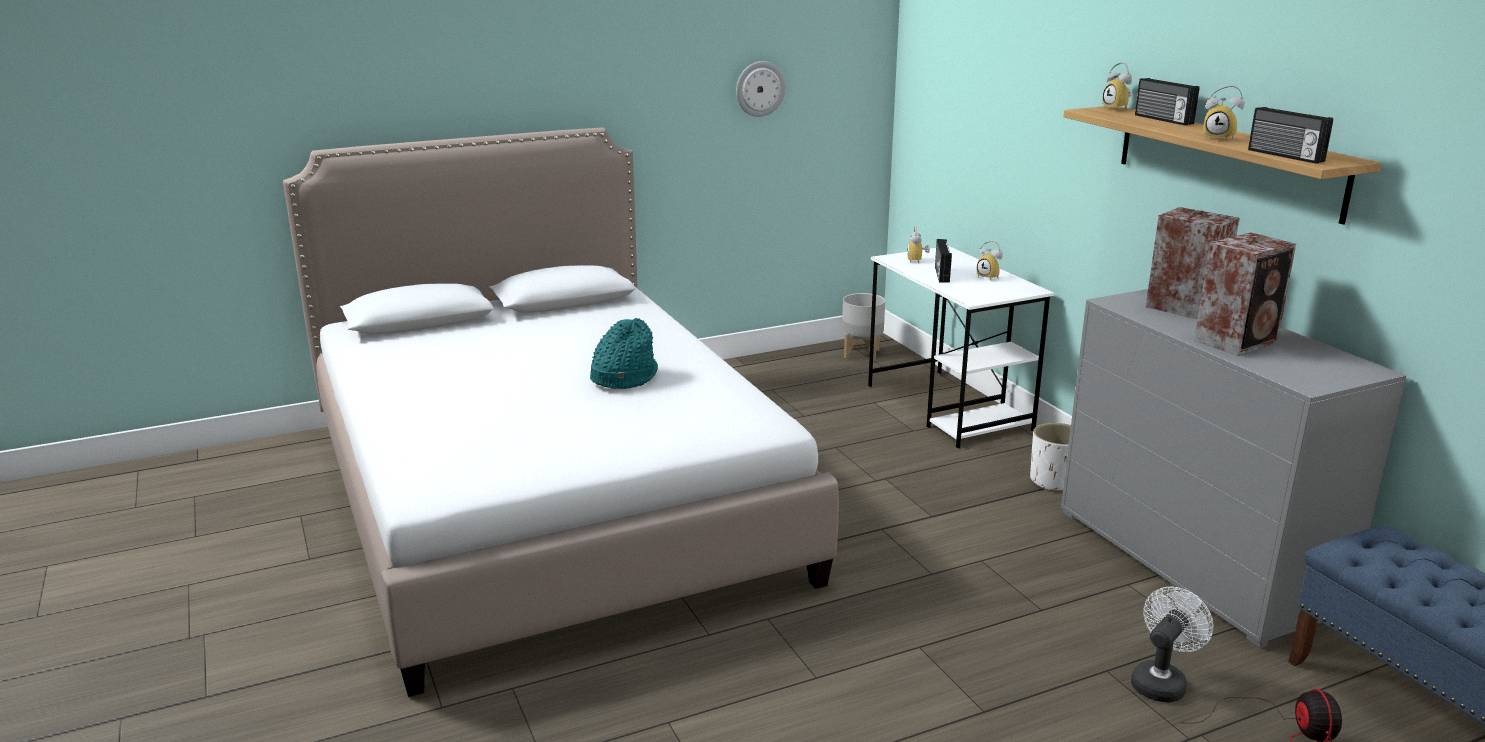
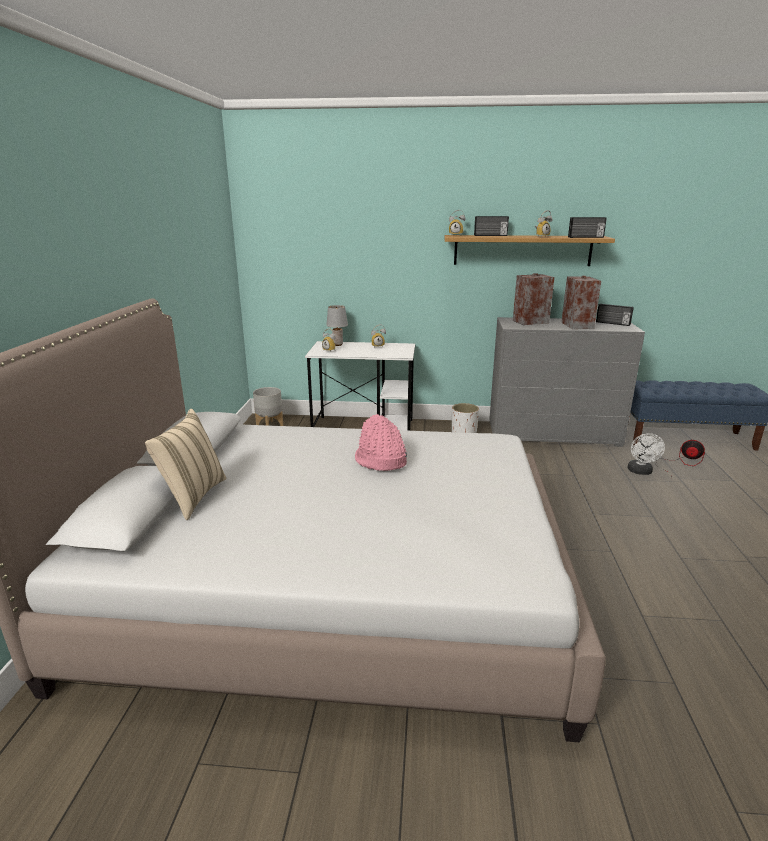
camera: 60 degrees left, 0 degrees up
(469, 329) = (193, 497): none -> beige pillow
(623, 377) = (380, 461): turquoise hat -> pink hat
(760, 88) = (196, 258): wall clock -> none
(940, 274) = (358, 351): radio -> radio (612, 323)
(952, 258) = (338, 344): none -> grey table lamp
(1161, 682) = (640, 472): white fan -> white fan turned 150 degrees counterclockwise

